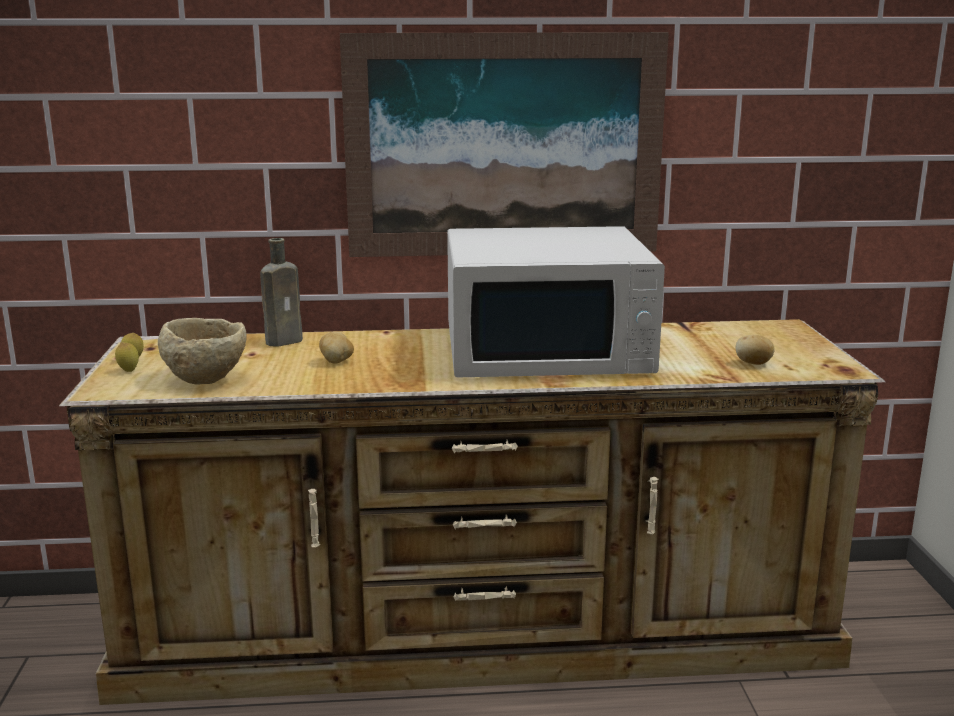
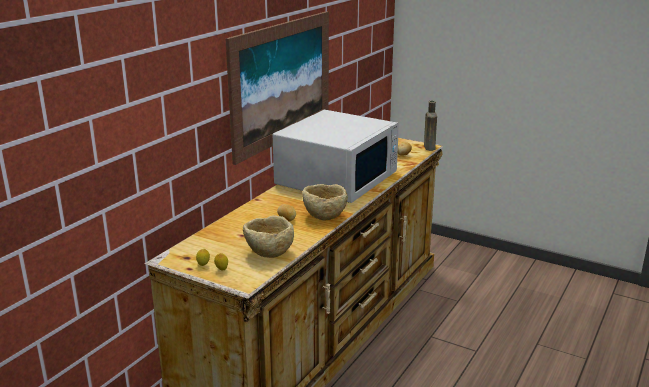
camera: 55 degrees left, 5 degrees up
(286, 341) = (234, 223): brown bottle -> brown bottle (429, 147)
(382, 377) = (324, 216): none -> beige bowl

